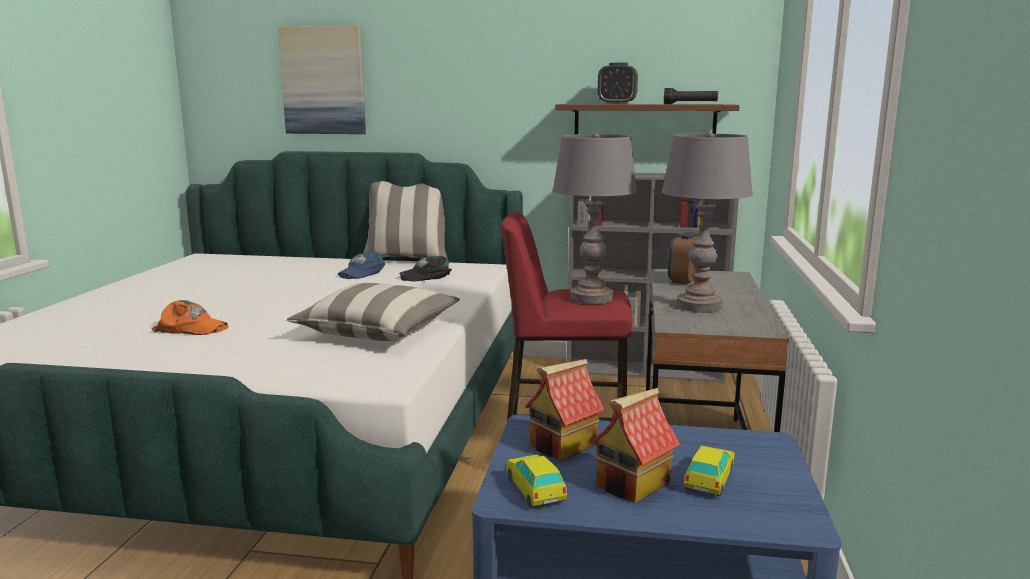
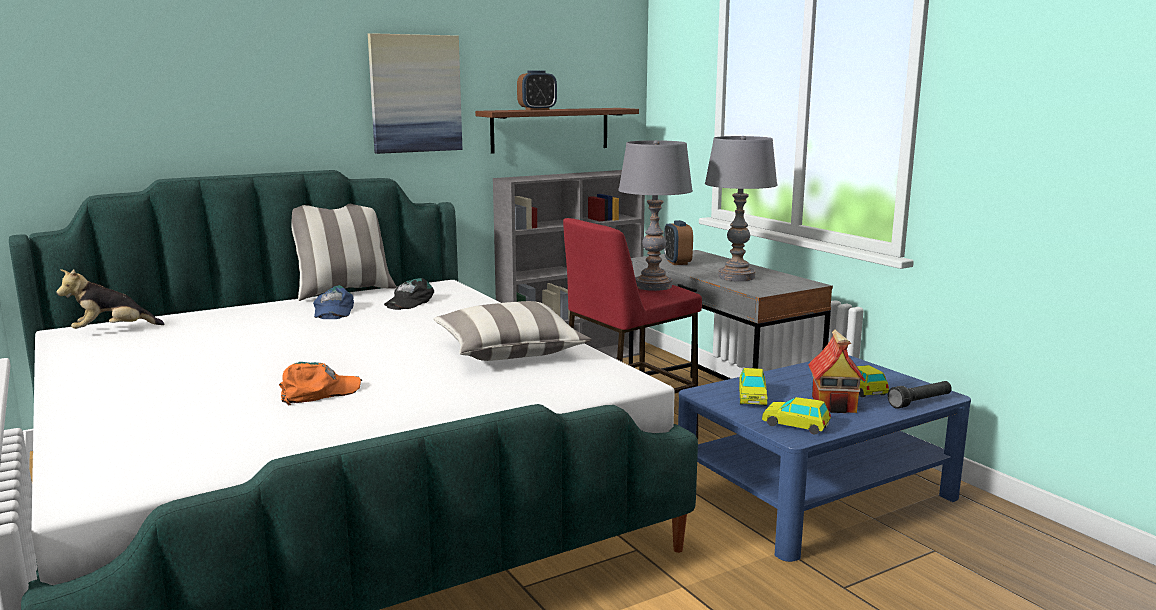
camera: 40 degrees left, 0 degrees up
(221, 260) = (112, 331): none -> plush toy
(323, 81) = (204, 89): picture -> picture (415, 93)
(563, 446) = (752, 398): toy house -> toy car
(690, 104) = (596, 108): black flashlight -> black flashlight (920, 402)

